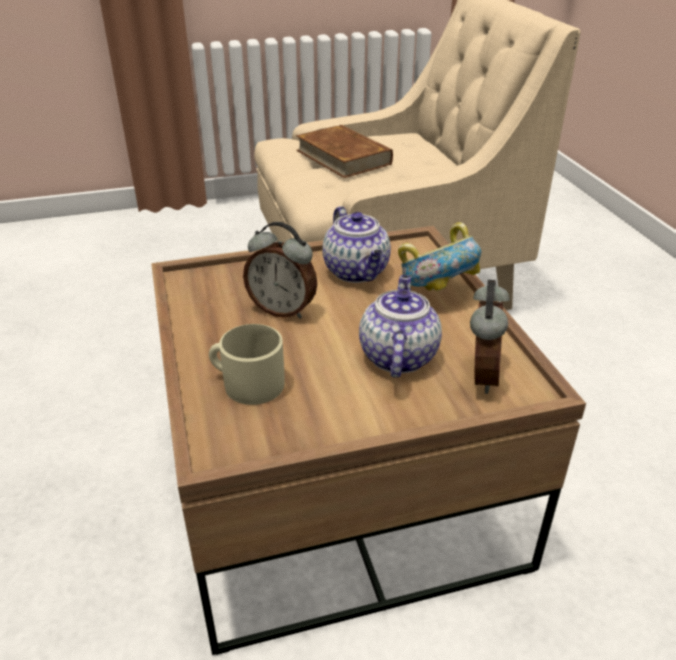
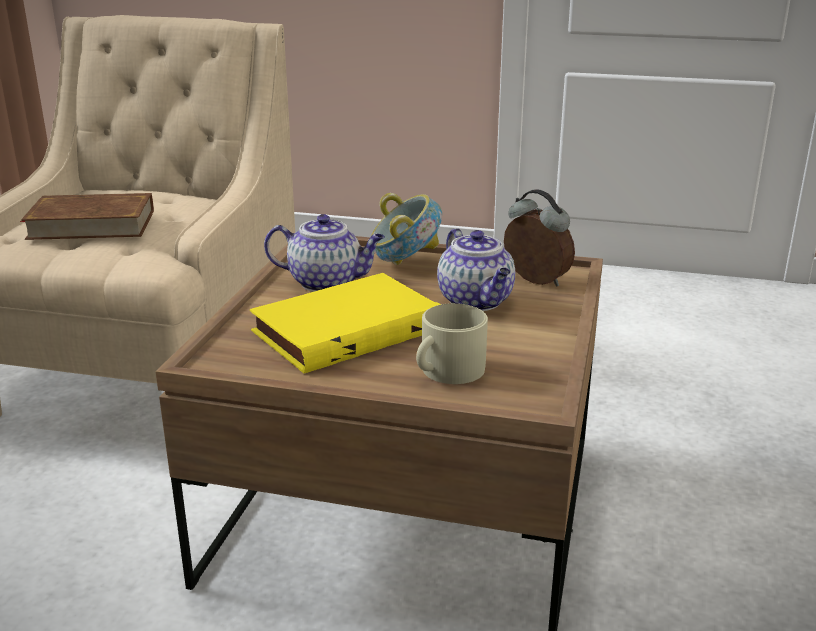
camera: 60 degrees left, 10 degrees down
(282, 310) = (346, 329): alarm clock -> yellow book
(397, 356) = (477, 302): teapot -> teapot turned 150 degrees counterclockwise

